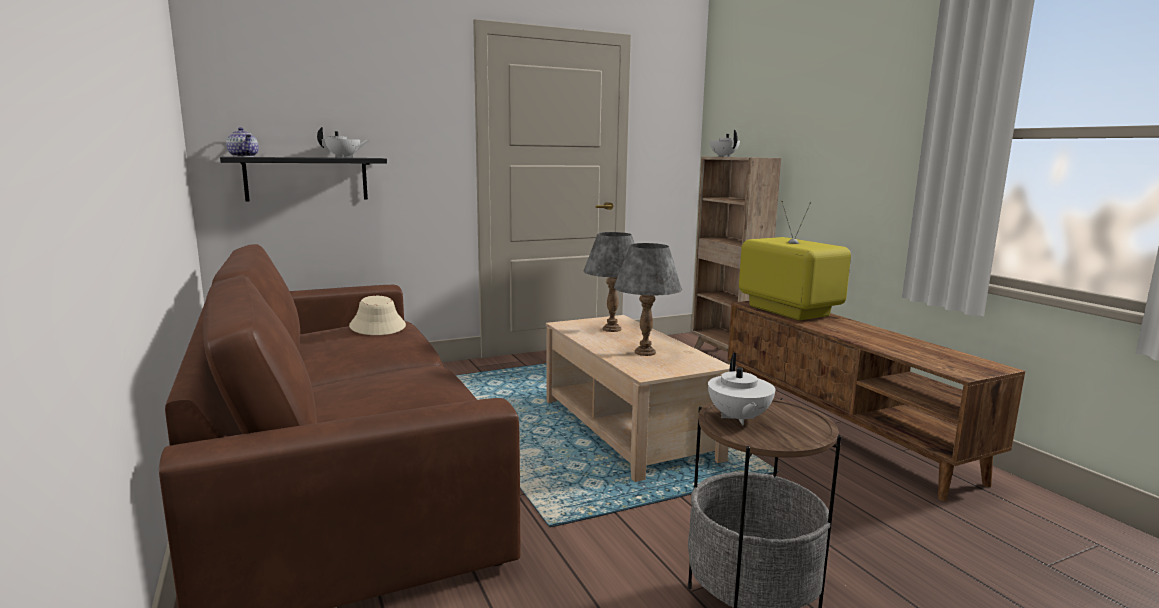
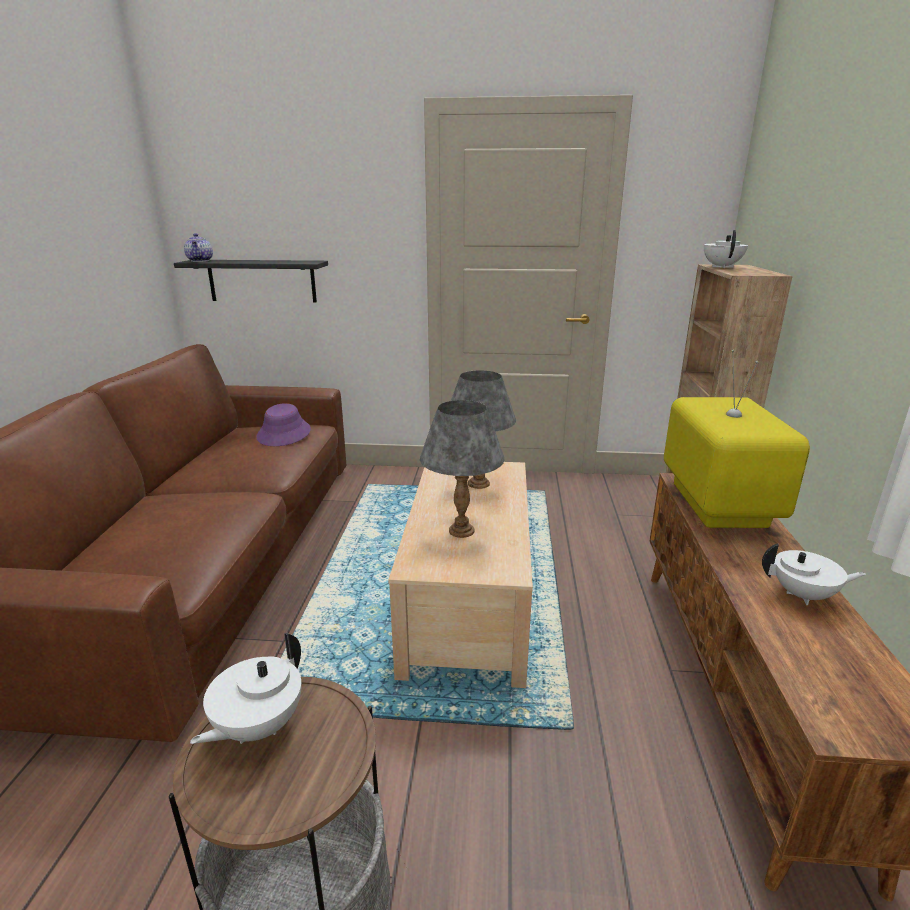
camera: 30 degrees right, 10 degrees up
(344, 157) = (286, 261): white teapot -> white teapot (803, 595)
(378, 326) = (284, 434): beige hat -> purple hat

